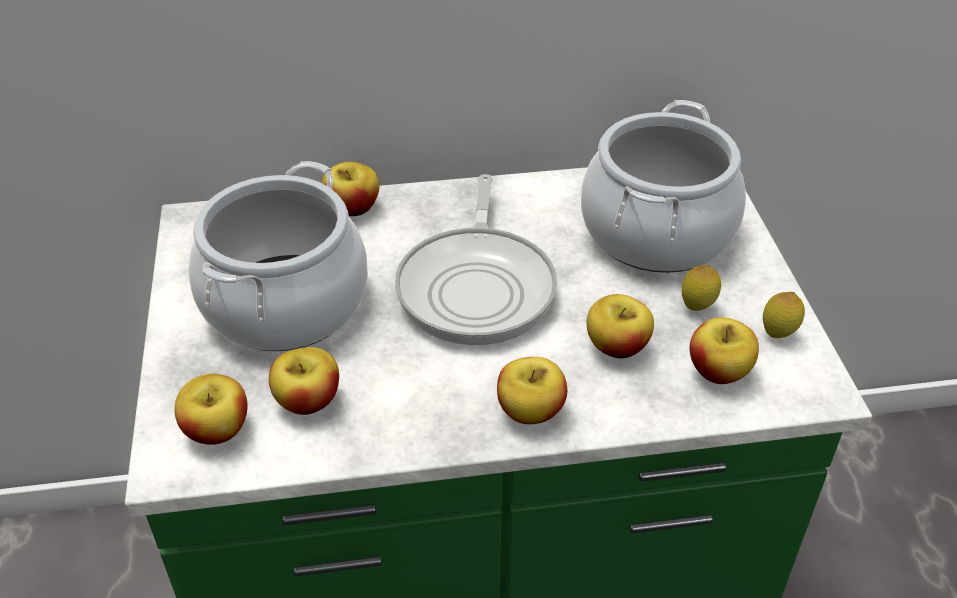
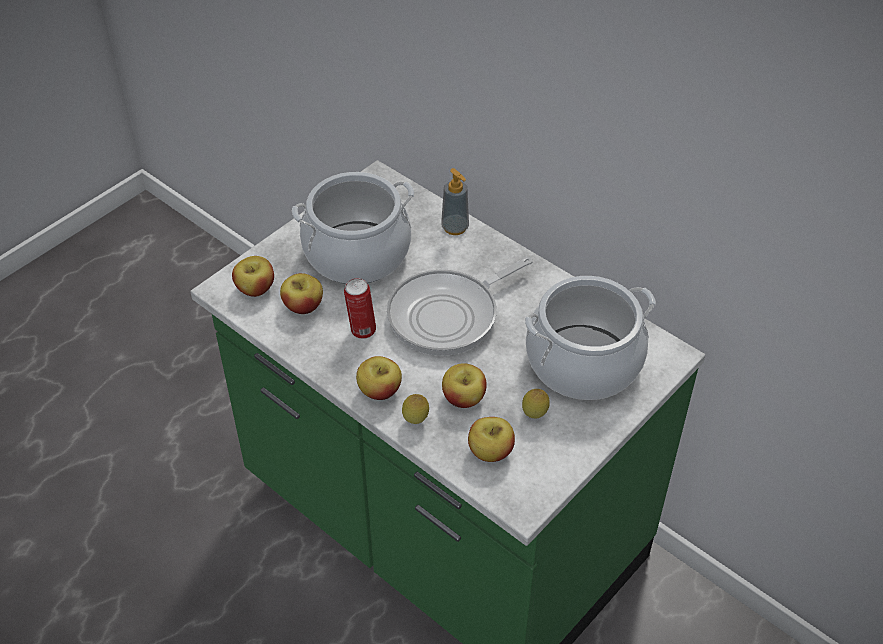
camera: 50 degrees right, 5 degrees up
(352, 208) = (455, 227): apple -> soap dispenser
(414, 371) = (361, 331): none -> can
(777, 334) = (550, 463): lemon -> lemon (415, 421)

